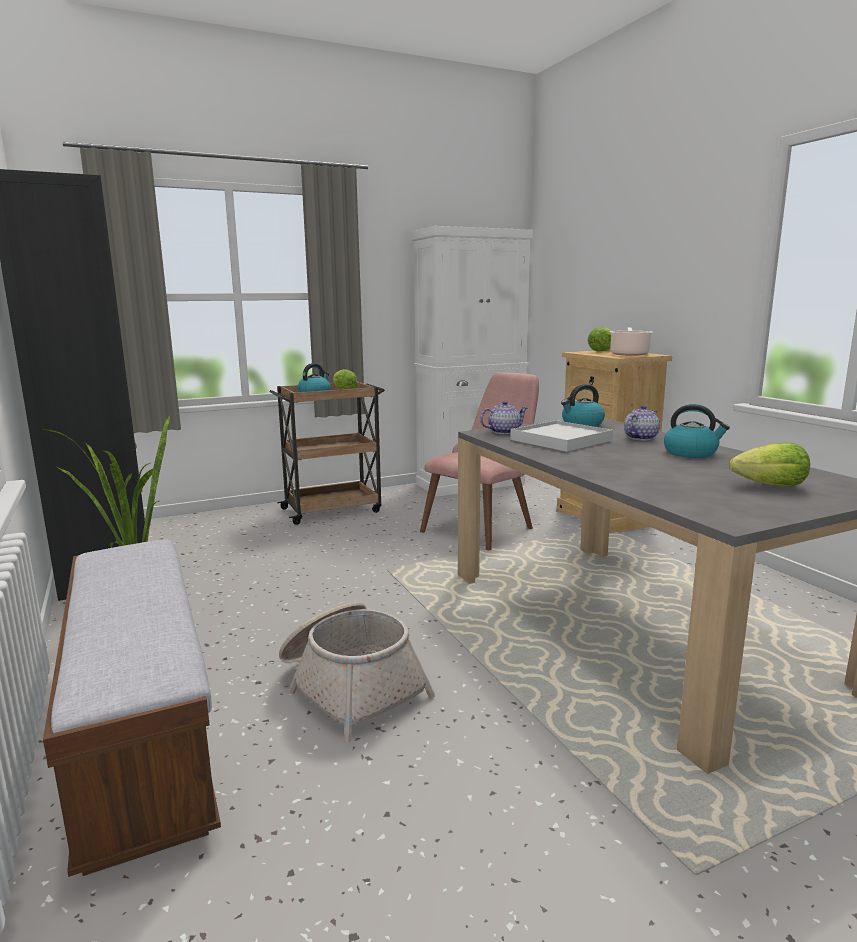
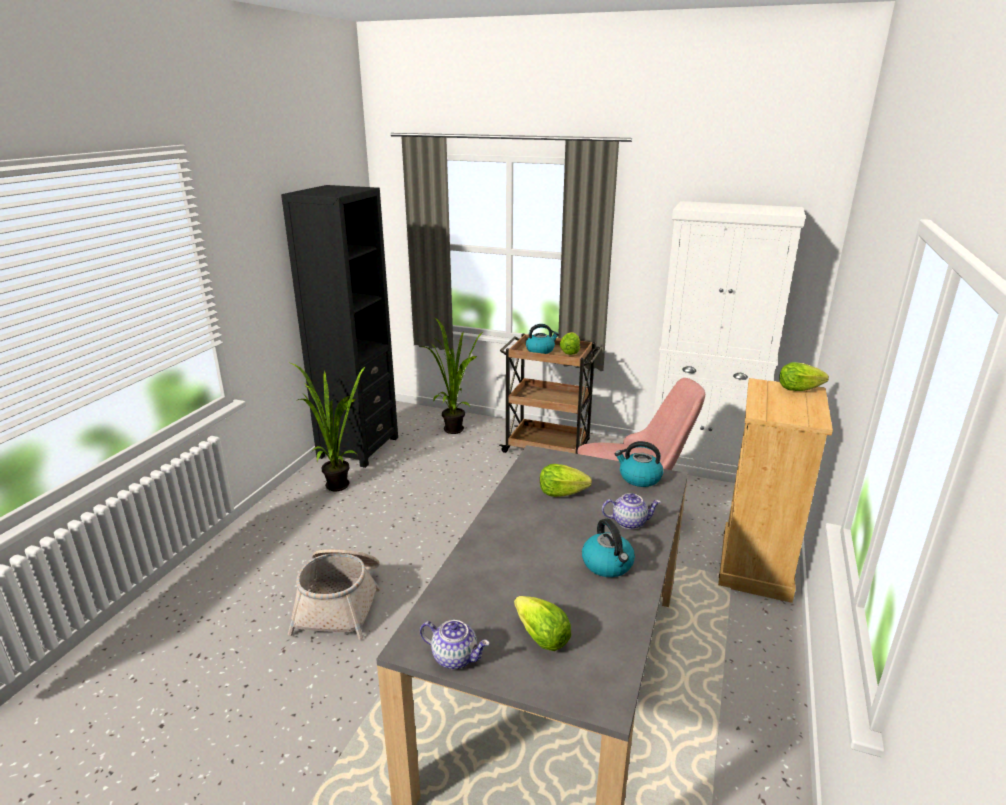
camera: 45 degrees right, 10 degrees up
(142, 730) = (241, 566): bench -> none
(205, 525) = (454, 427): none -> potted plant
(504, 432) = (552, 461): teapot -> teapot (455, 657)
(560, 440) = (561, 493): white tray -> lettuce
(629, 354) = (794, 409): cooking pot -> none

